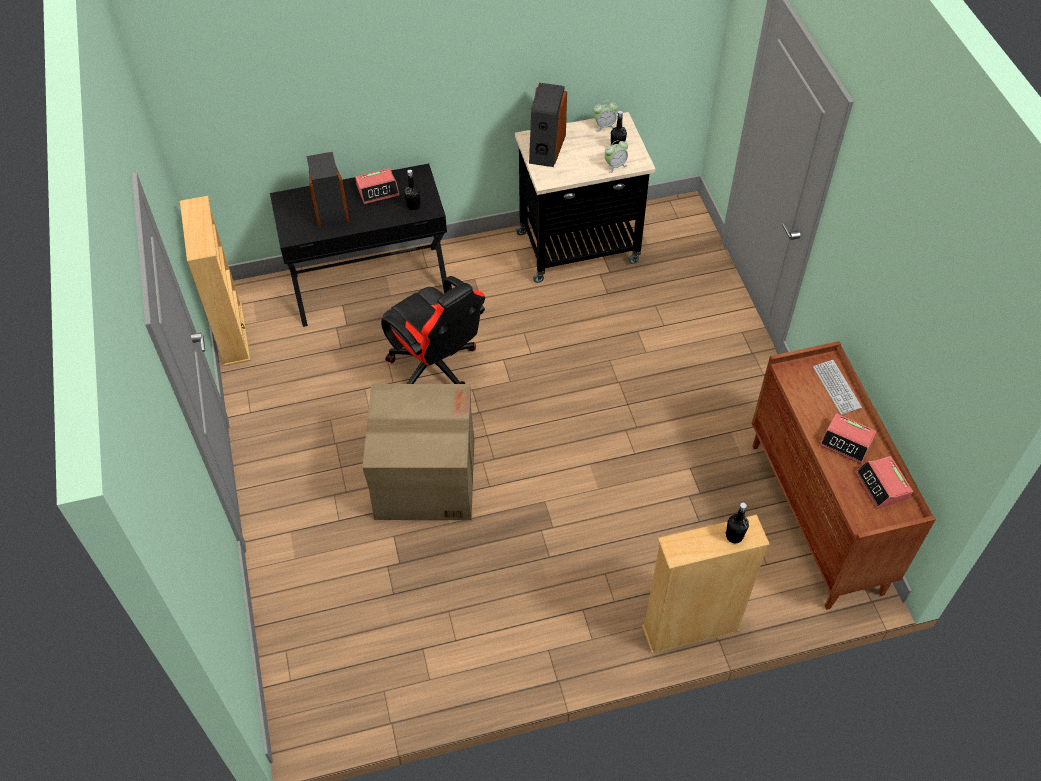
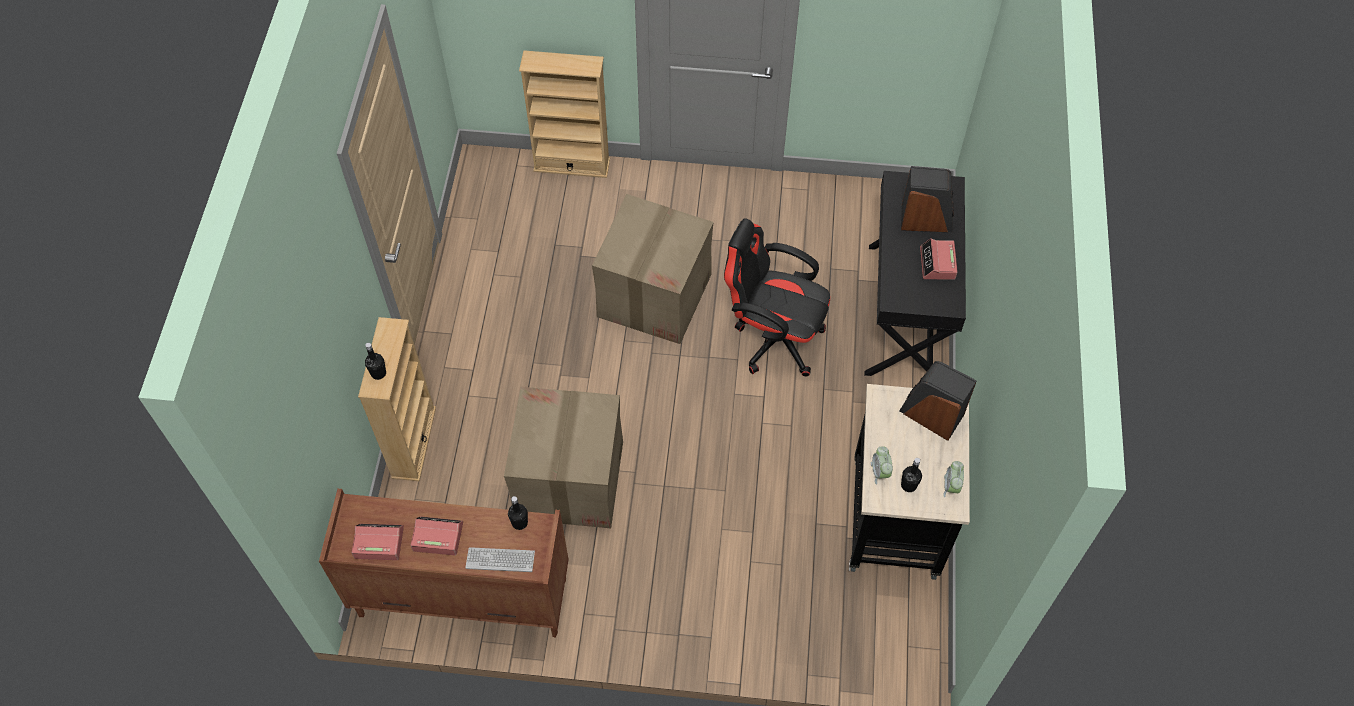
camera: 110 degrees right, 5 degrees up
(232, 334) = (879, 191): beige bookcase -> beige bookcase (572, 165)
(413, 206) = (904, 287): black bottle -> black bottle (519, 522)
(437, 370) = (772, 337): black office chair -> black office chair turned 45 degrees clockwise
(660, 477) = (569, 480): none -> cardboard box
(846, 442) = (437, 537): alarm clock -> alarm clock turned 45 degrees clockwise

